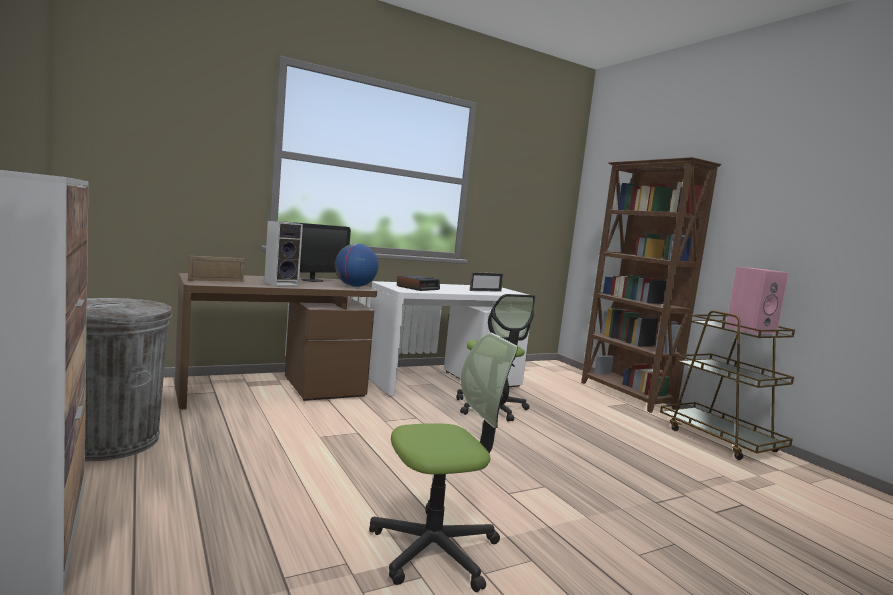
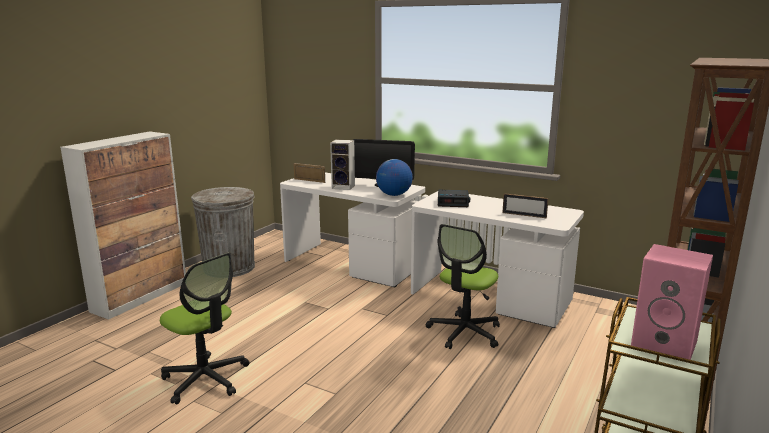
camera: 60 degrees right, 10 degrees up
(273, 390) = (353, 265): brown desk -> white desk

